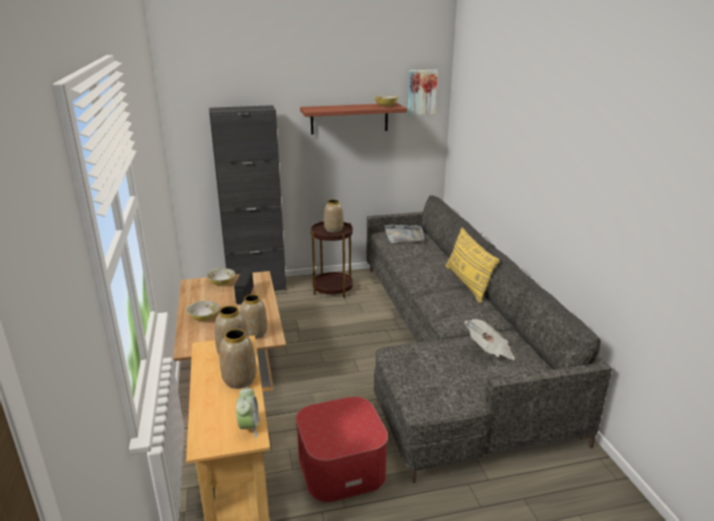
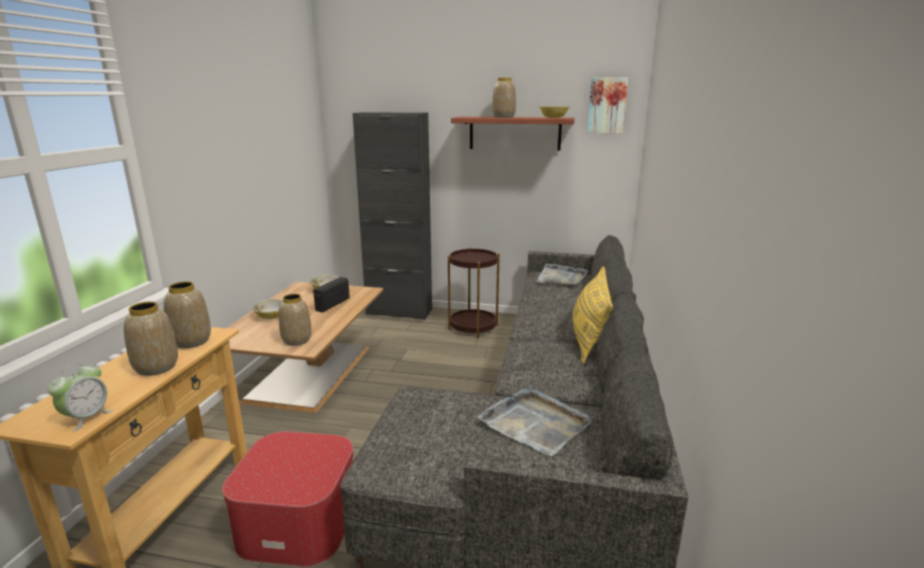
camera: 25 degrees right, 5 degrees down
(334, 230) = (477, 258): vase -> vase (503, 117)
(489, 351) = (535, 424): newspaper -> grey tray

